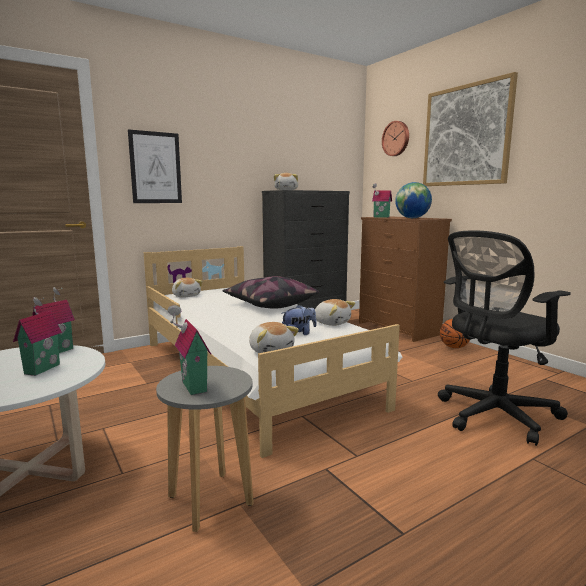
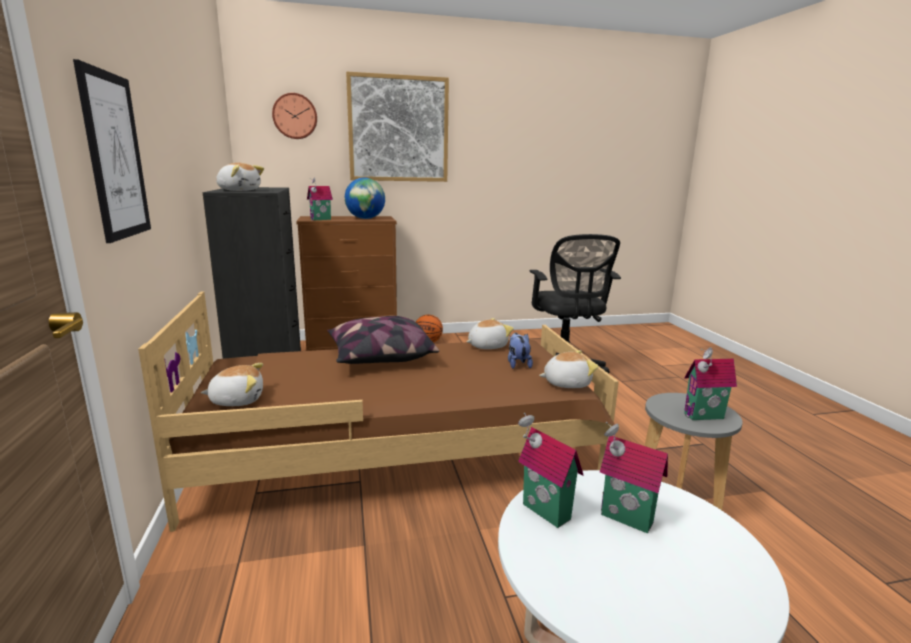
camera: 70 degrees left, 5 degrees up
(252, 372) = (399, 449): white bed -> brown bed

